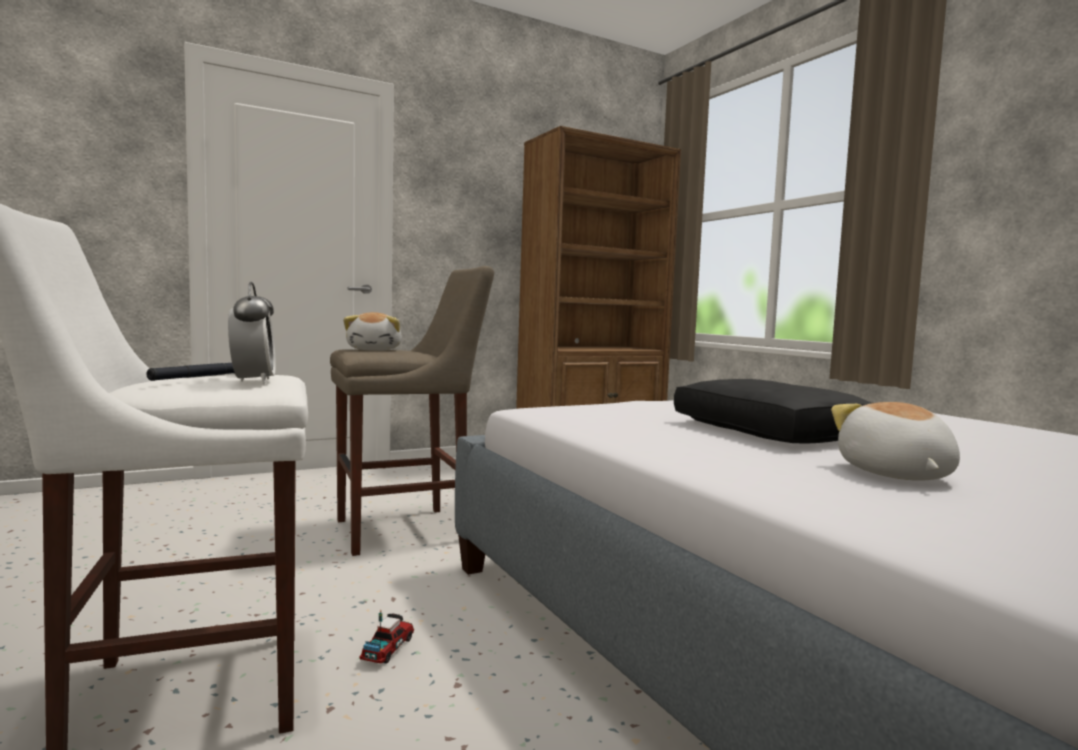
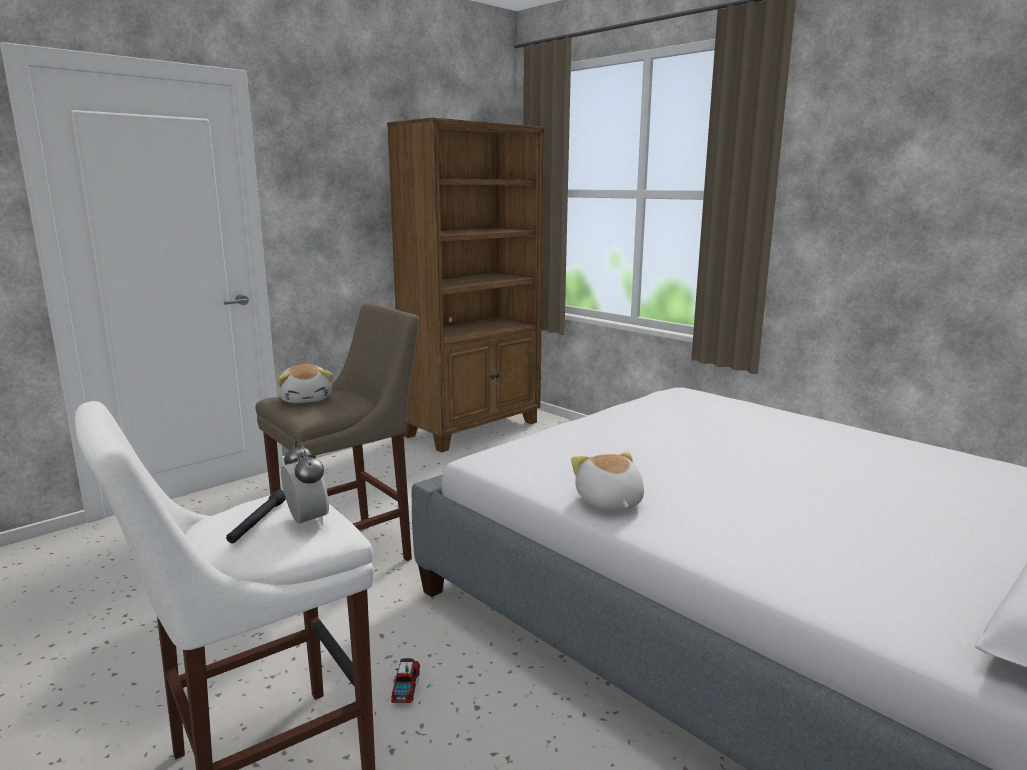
camera: 15 degrees left, 10 degrees up
(772, 431) = (684, 469): black pillow -> none
(894, 474) = (785, 523): plush toy -> plush toy (608, 502)

